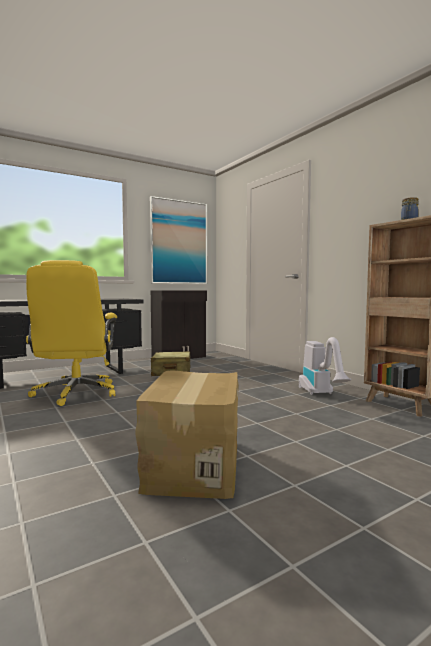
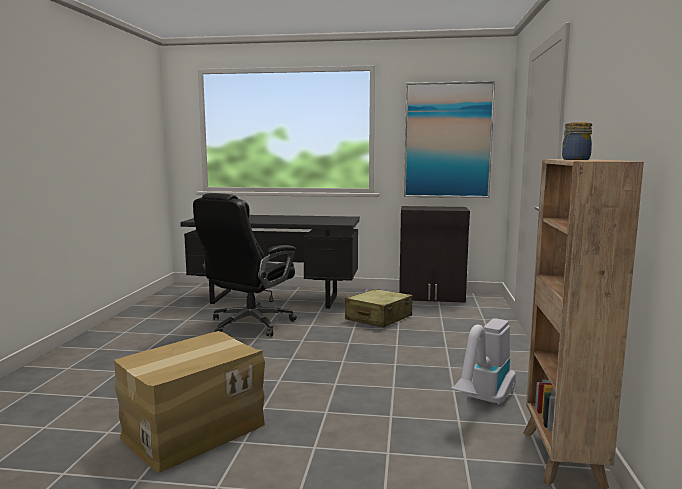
camera: 40 degrees right, 5 degrees up
(75, 393) = (249, 324): yellow office chair -> black office chair

